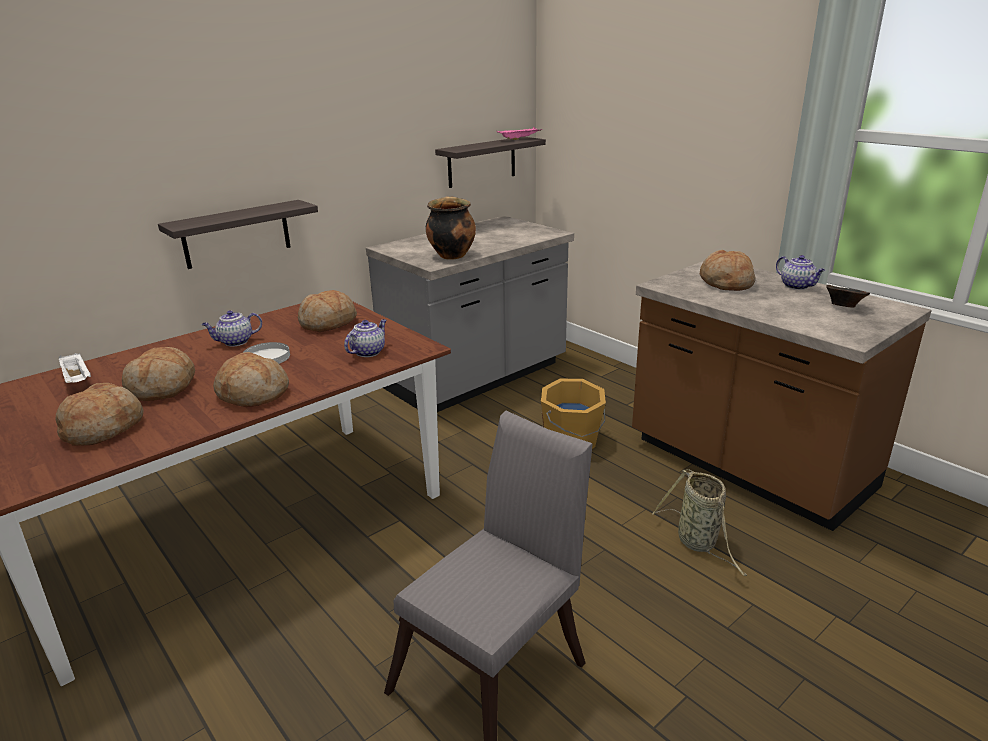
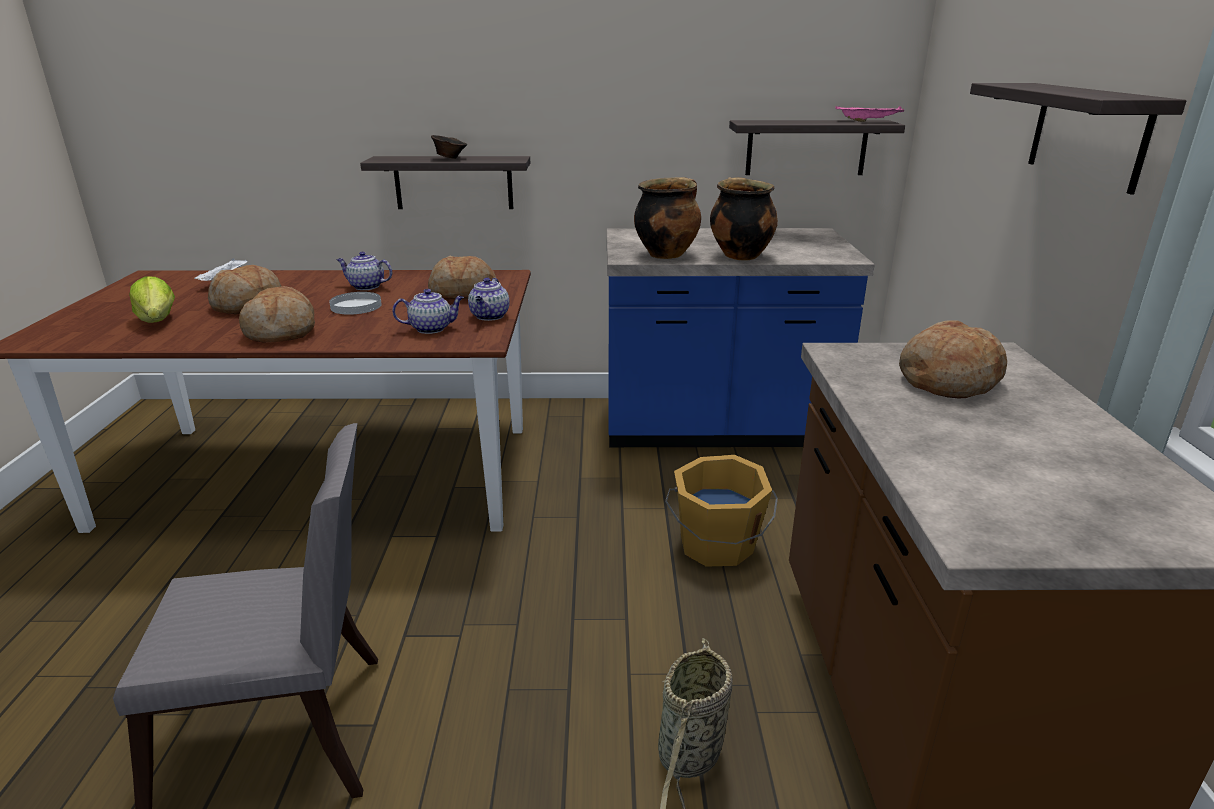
camera: 40 degrees right, 0 degrees up
(103, 428) = (158, 321): bread -> lettuce
(477, 377) = (716, 428): grey counter -> blue counter
(495, 245) = (739, 255): none -> cooking pot
(711, 139) = (1087, 134): none -> shelf
(797, 286) = (1072, 424): teapot -> teapot (490, 316)
(842, 306) = (1089, 484): brown bowl -> brown bowl (450, 158)

